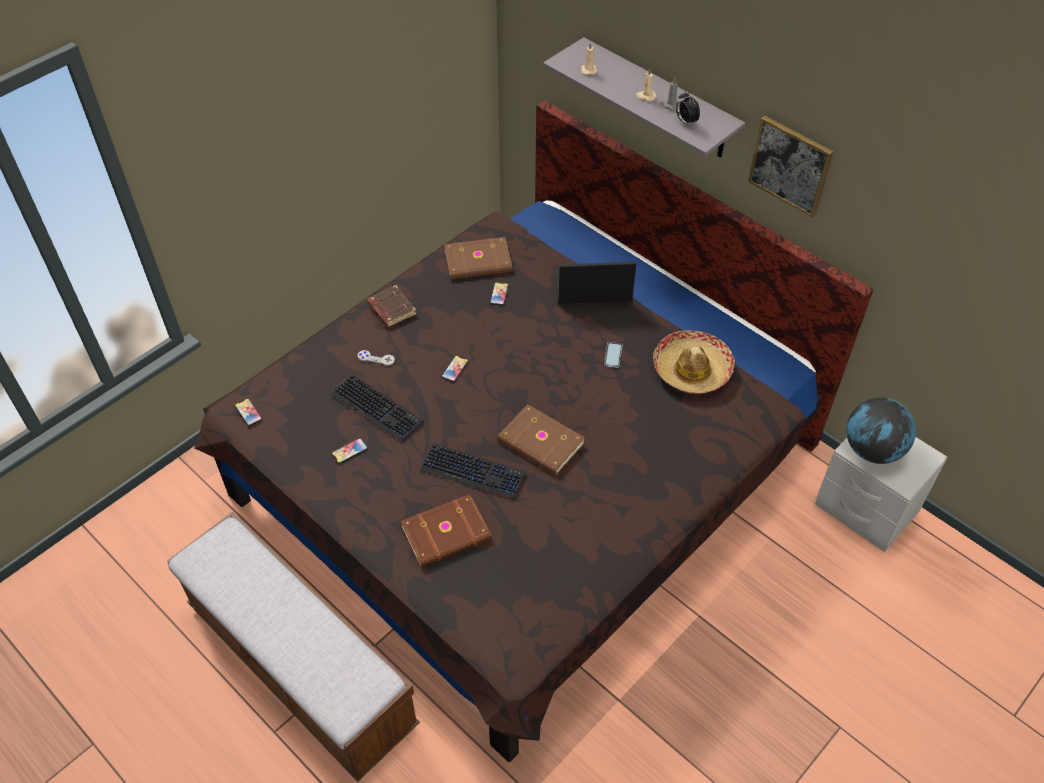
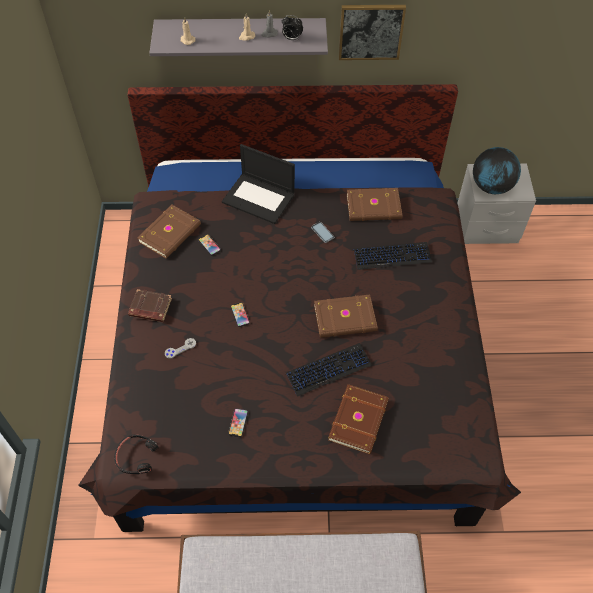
camera: 45 degrees left, 5 degrees up
(248, 412) = (136, 457): phone -> black headphones
(377, 408) = (221, 380): keyboard -> keyboard (392, 256)
(591, 285) = (259, 198): laptop -> laptop turned 105 degrees counterclockwise
(692, 369) = (374, 207): hat -> brown book

